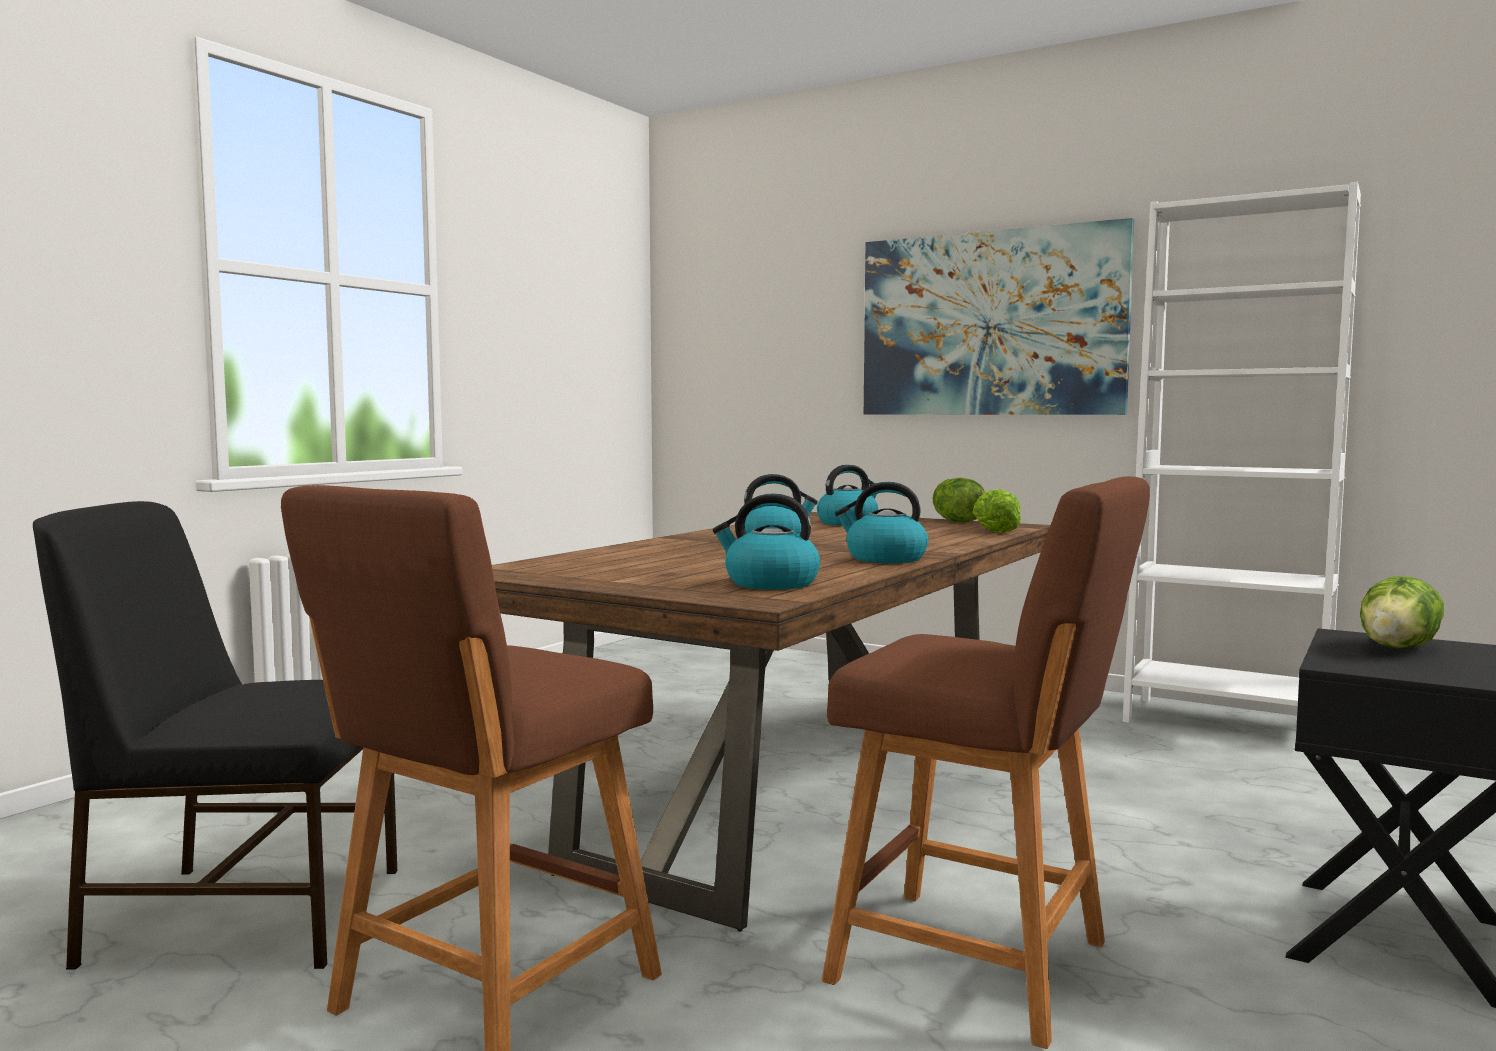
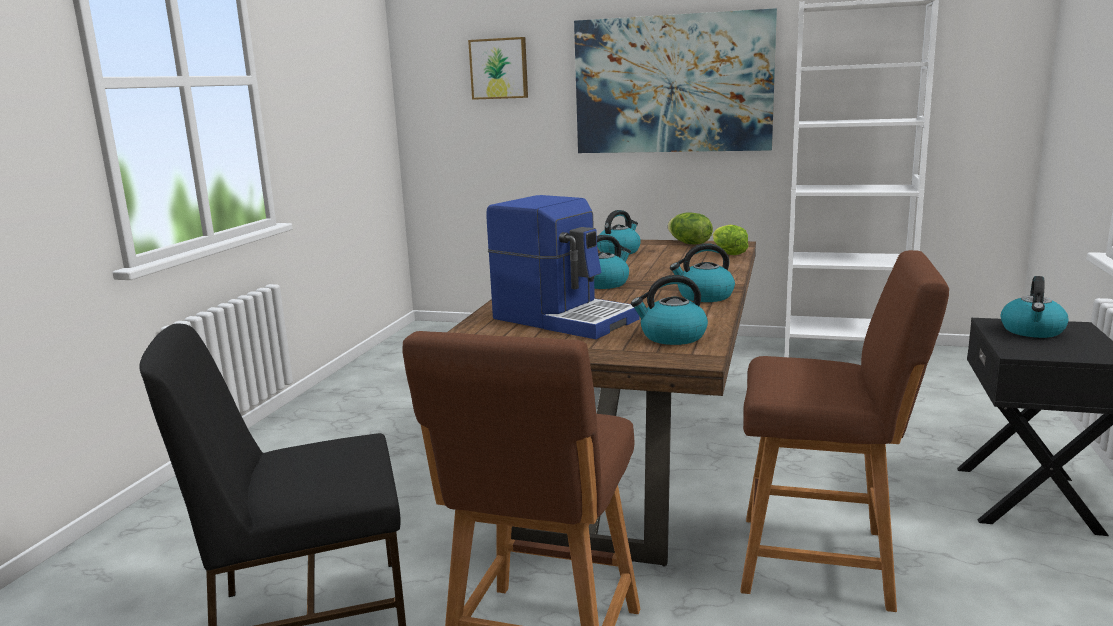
camera: 15 degrees left, 10 degrees up
(664, 562) = (564, 318): none -> coffee machine
(774, 305) = (499, 68): none -> picture
(1400, 647) = (1032, 331): lettuce -> kettle

